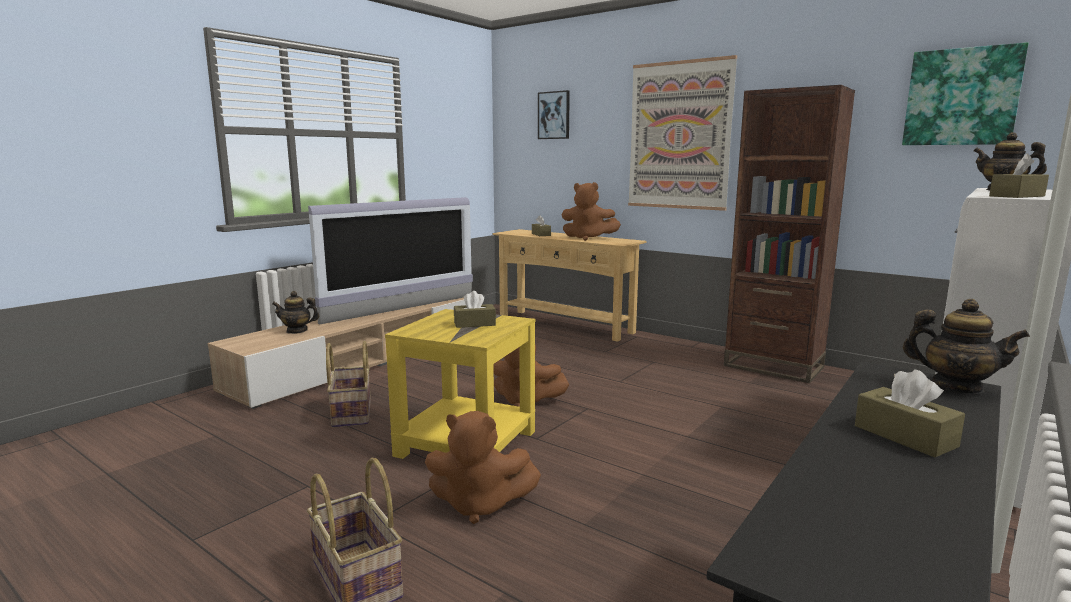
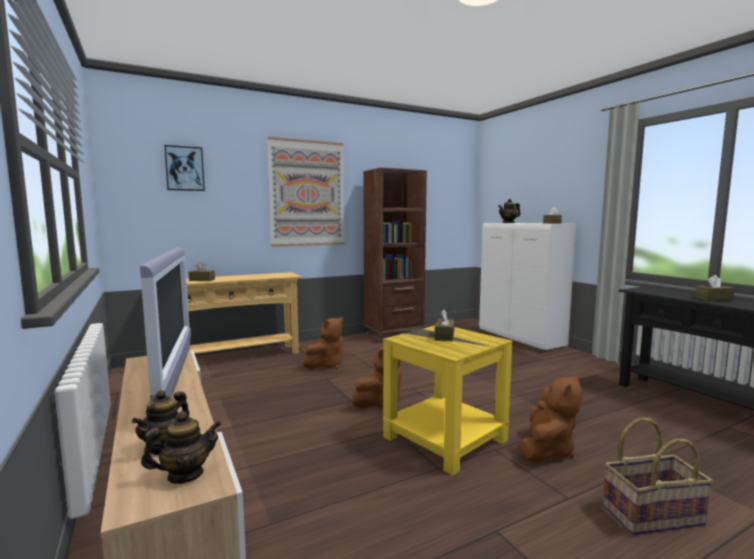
camera: 65 degrees left, 5 degrees down
(350, 413) = (331, 487): basket -> none
(588, 238) = (252, 276): brown plush toy -> brown plush toy (327, 365)
(956, 387) = (651, 288): teapot -> teapot (185, 475)
(961, 97) = (444, 182): picture -> none

